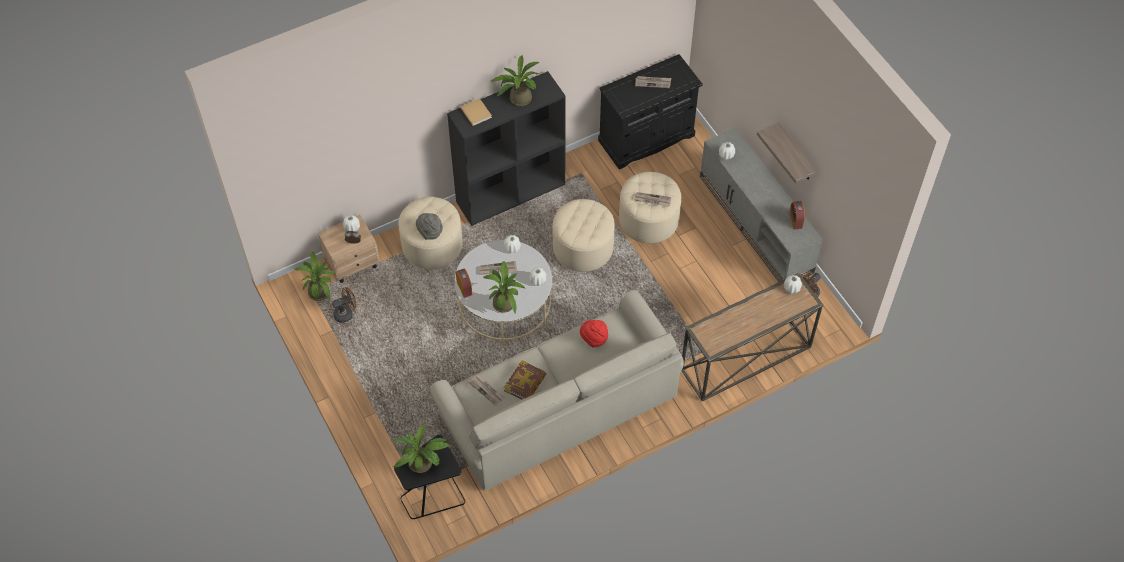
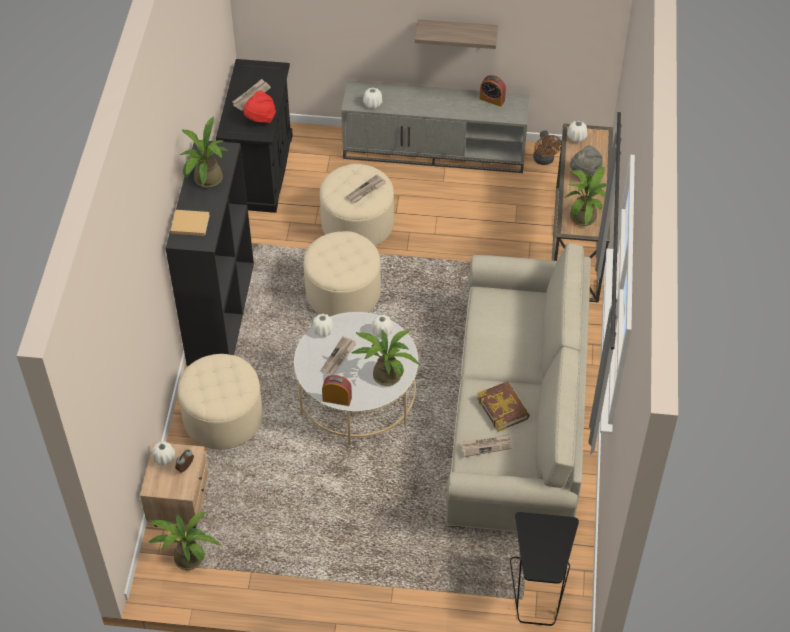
camera: 55 degrees left, 5 degrees down
(346, 313) = (240, 546): brown fan -> none
(423, 464) = (542, 547): potted plant -> potted plant (585, 215)
(430, 232) = (236, 391): grey hat -> grey hat (585, 173)
(594, 339) = (495, 323): red hat -> red hat (260, 119)

